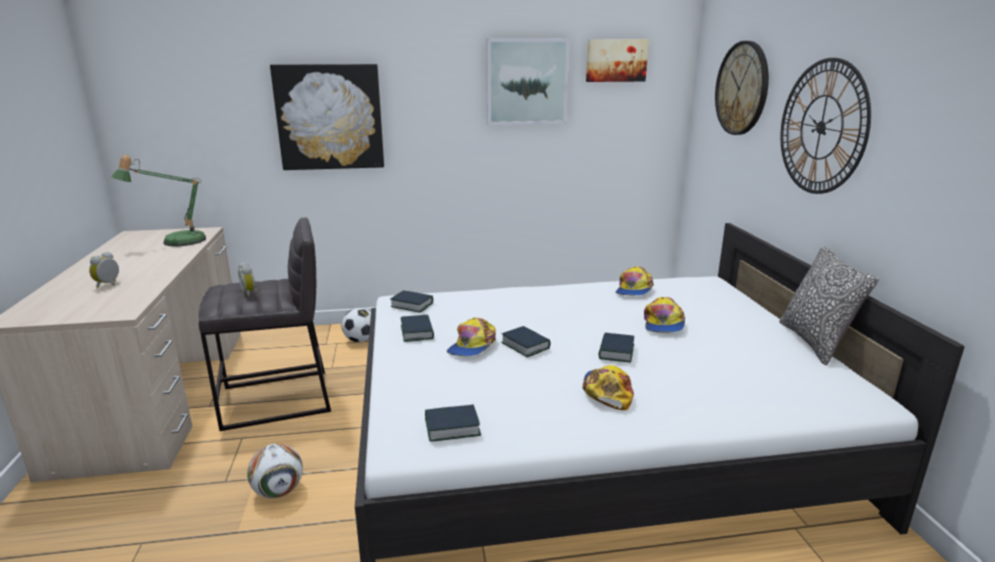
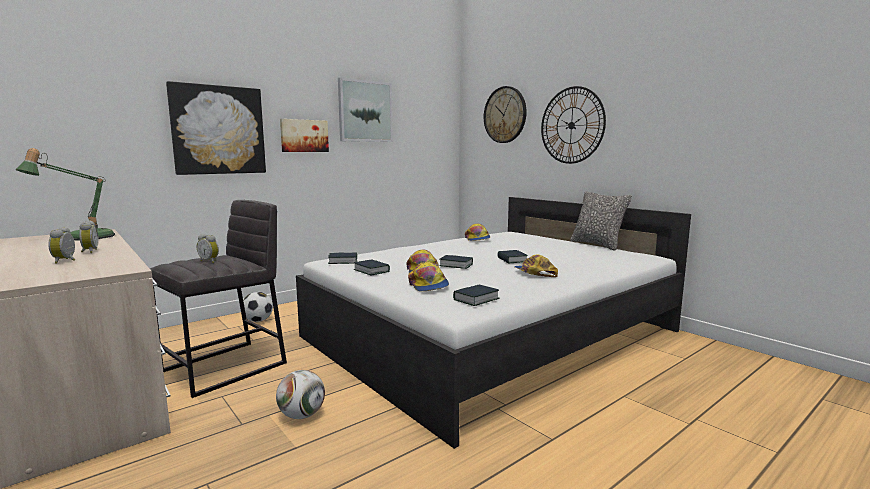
camera: 30 degrees left, 10 degrees down
(145, 270) = (89, 251): none -> alarm clock
(616, 60) = (418, 101): picture -> picture (304, 136)
(663, 323) = (517, 247): cap -> cap (428, 285)

